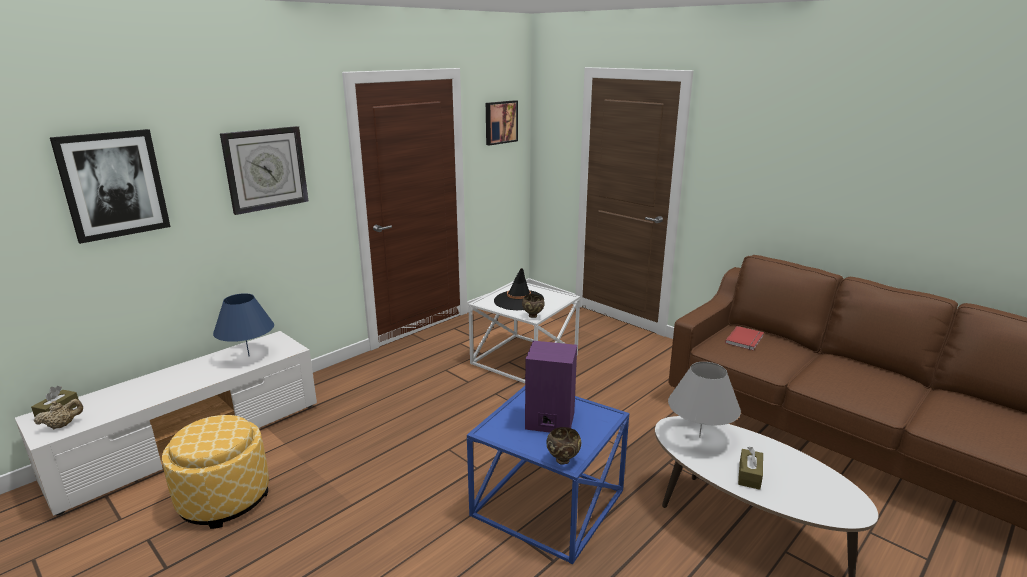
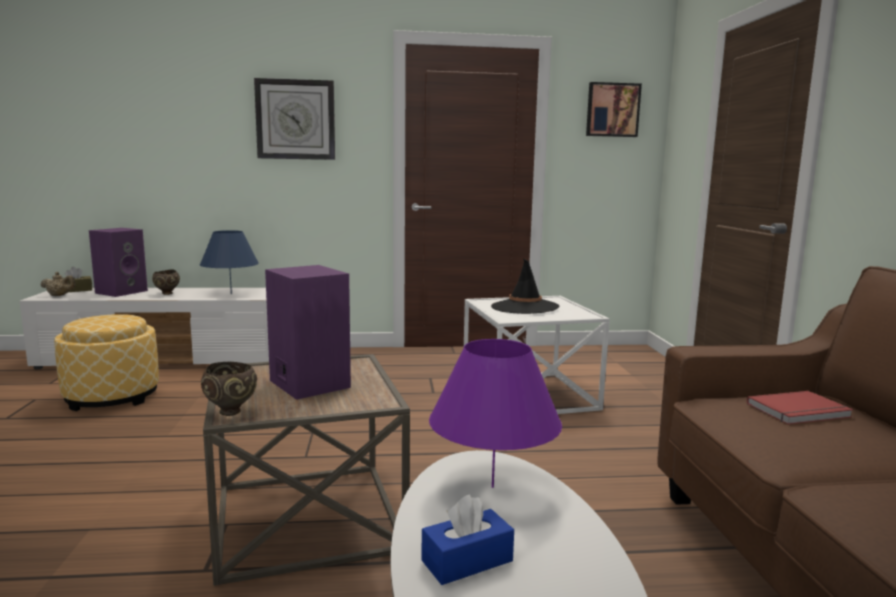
camera: 40 degrees right, 10 degrees down
(113, 185) = (158, 111): picture -> none
(124, 393) = (122, 292): none -> purple speaker
(533, 316) = (509, 318): brown bowl -> brown bowl (167, 294)
(546, 503) = (305, 517): blue side table -> brown side table
(699, 437) = (492, 487): grey table lamp -> purple table lamp
(749, 475) = (467, 561): brown tissue box -> blue tissue box

